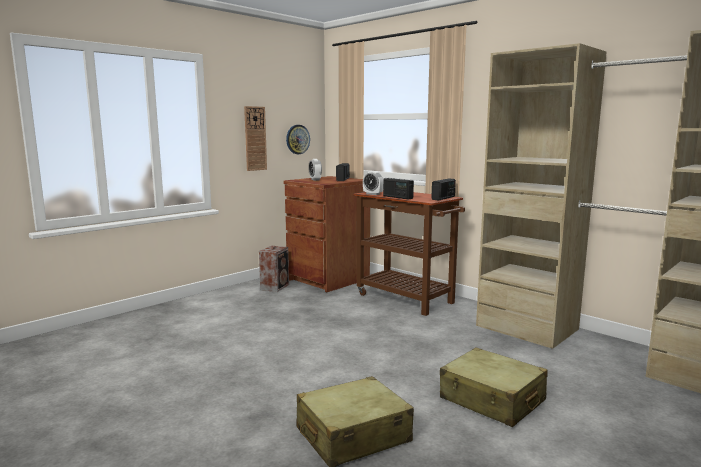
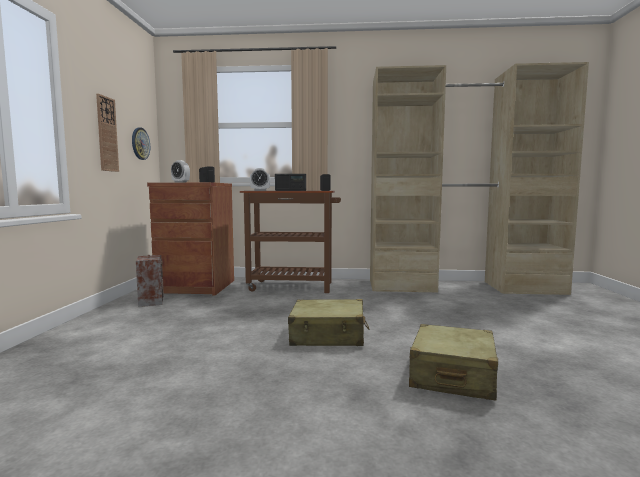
camera: 40 degrees left, 5 degrees down
(492, 400) = (471, 325): beige suitcase -> beige suitcase (328, 336)

